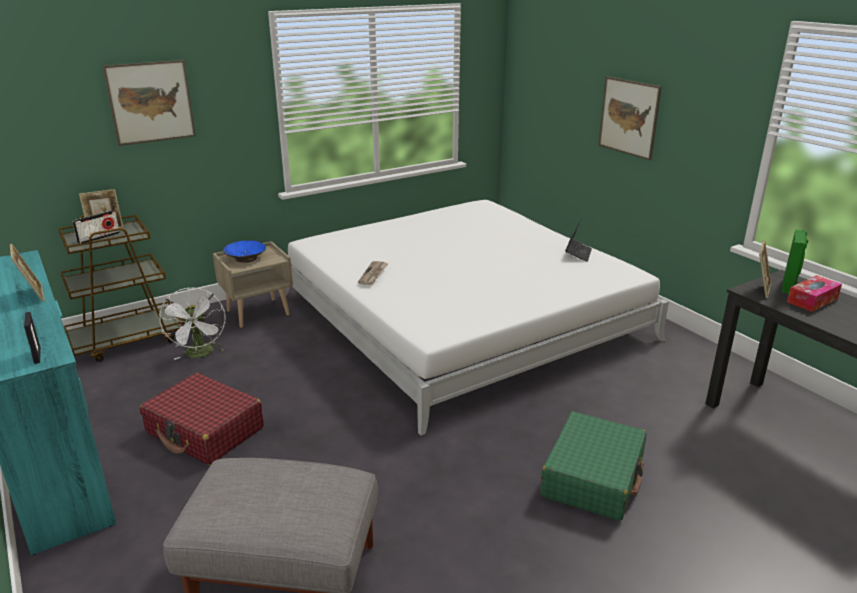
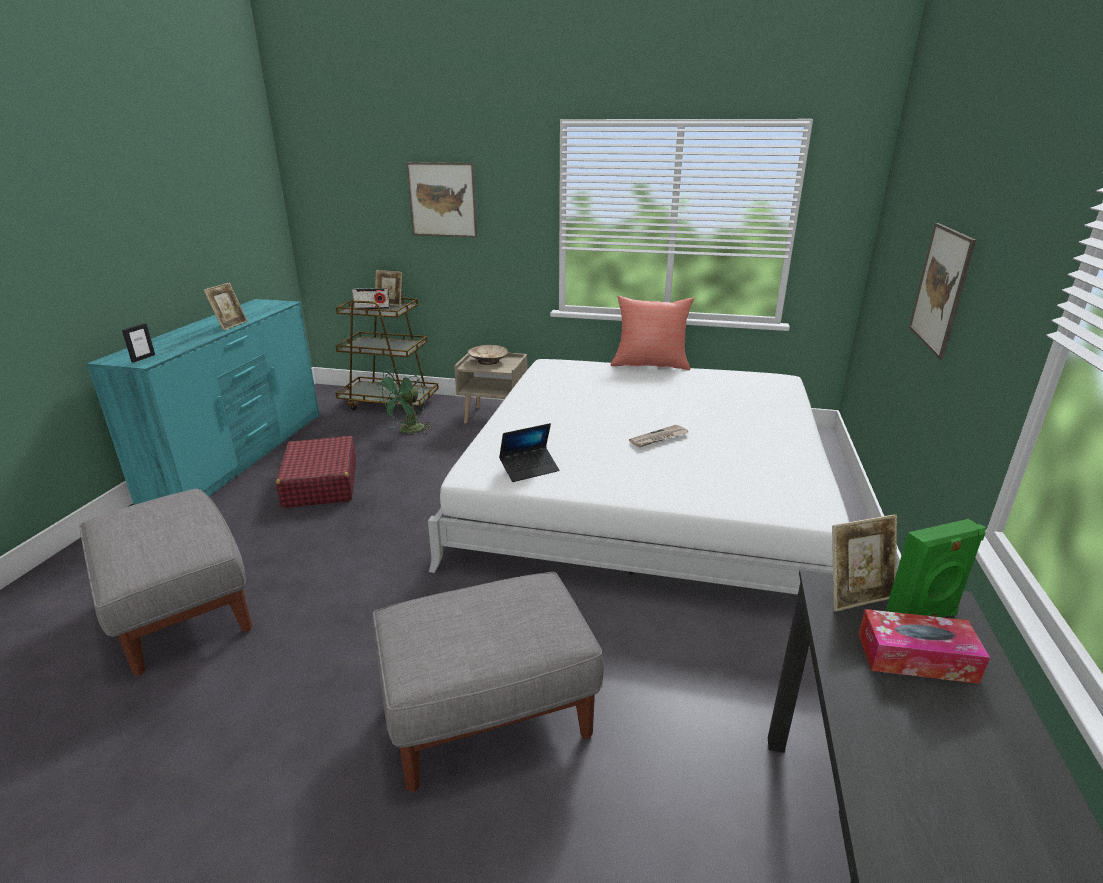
camera: 45 degrees right, 0 degrees up
(200, 355) = (408, 431): white fan -> green fan
(245, 258) = (488, 361): blue bowl -> beige bowl
(373, 274) = (539, 405): newspaper -> newspaper (659, 438)
(385, 219) = (650, 364): none -> red pillow
(578, 253) = (789, 464): laptop -> laptop (529, 469)
(593, 477) = (489, 713): green suitcase -> grey ottoman

